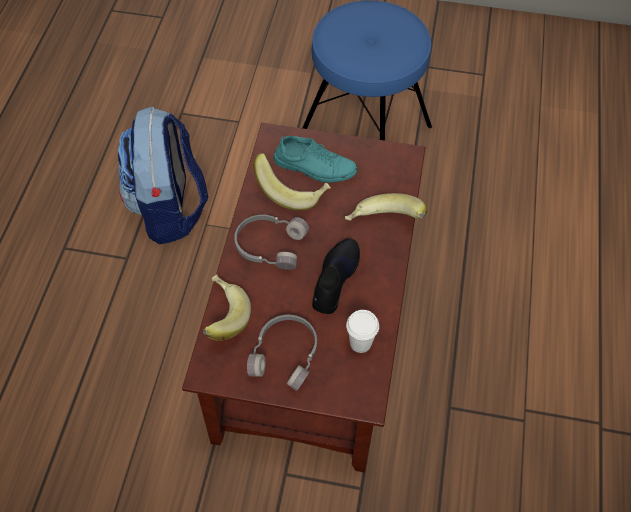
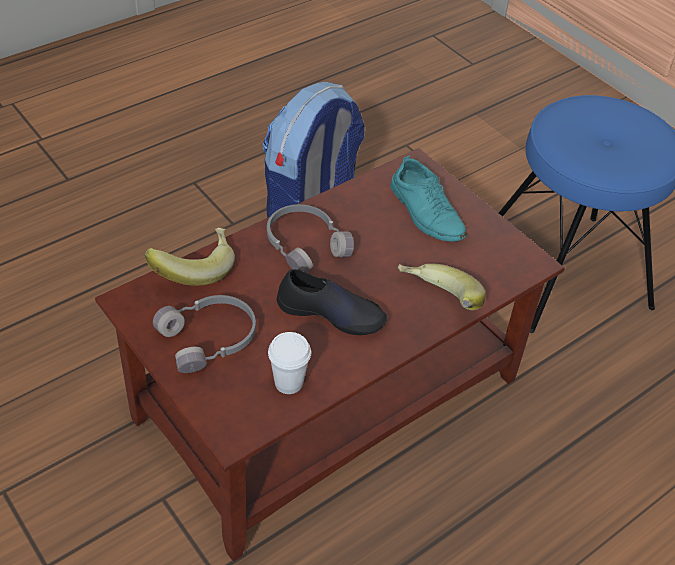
camera: 40 degrees right, 10 degrees down
(292, 191) = (380, 217): banana -> none
(335, 279) = (331, 313): black shoe -> black shoe turned 45 degrees clockwise

